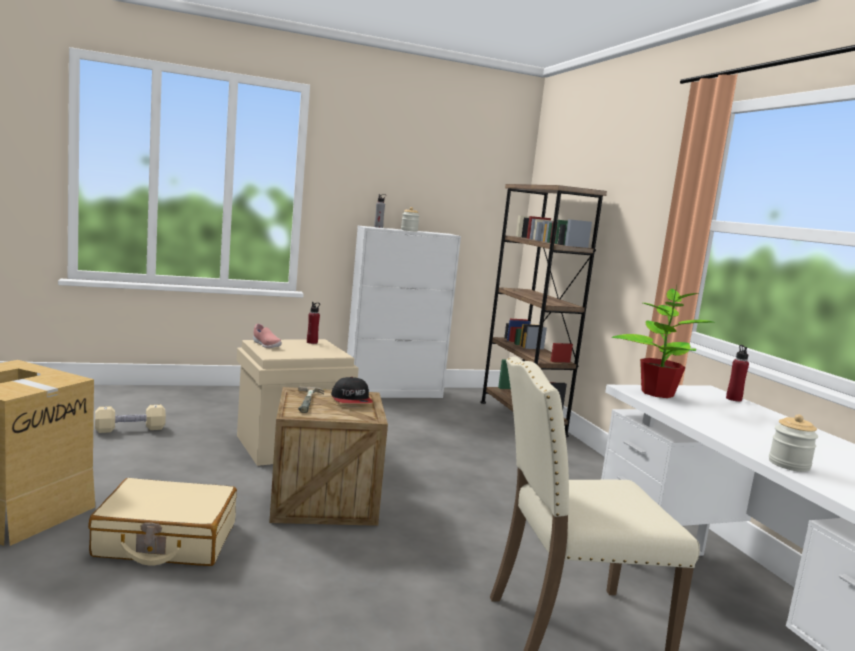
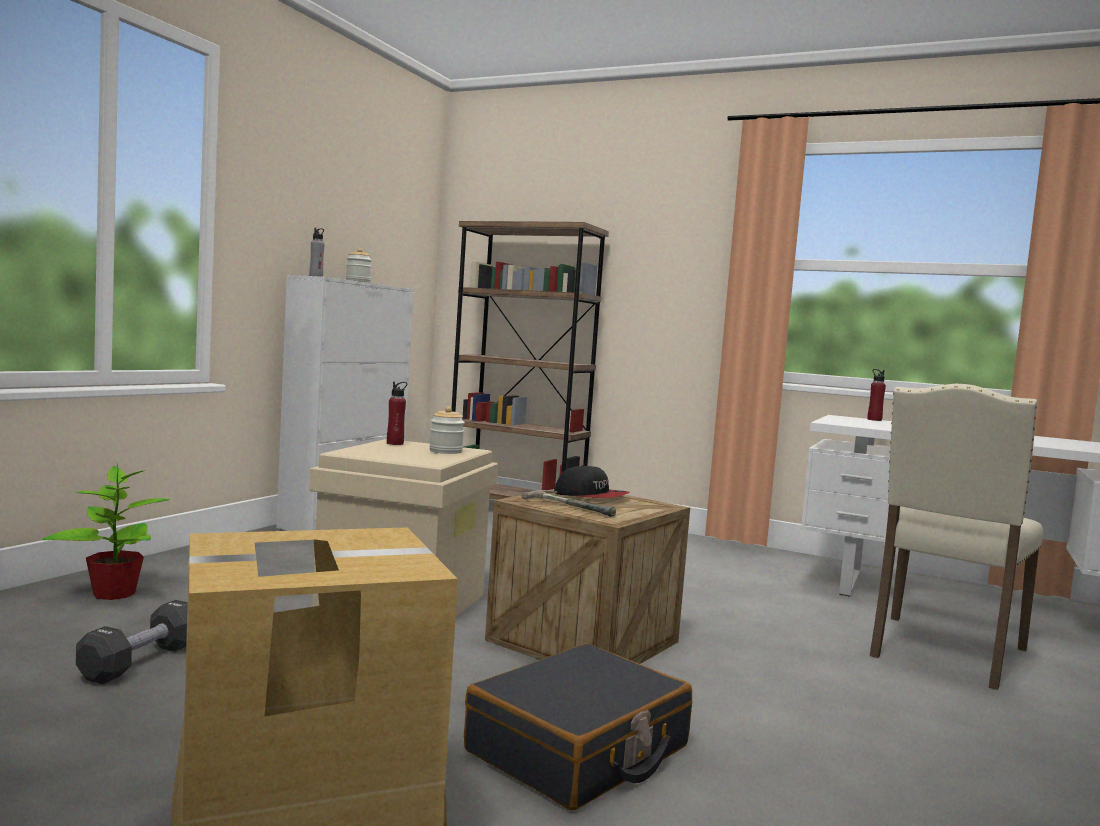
camera: 45 degrees left, 5 degrees down
(130, 429) = (140, 661): beige dumbbell -> black dumbbell
(166, 540) = (579, 750): beige suitcase -> black suitcase
(266, 345) = (372, 454): pink shoe -> none
(656, 393) = (847, 422): potted plant -> potted plant (113, 593)
(789, 464) = (1054, 446): jar -> jar (446, 451)

